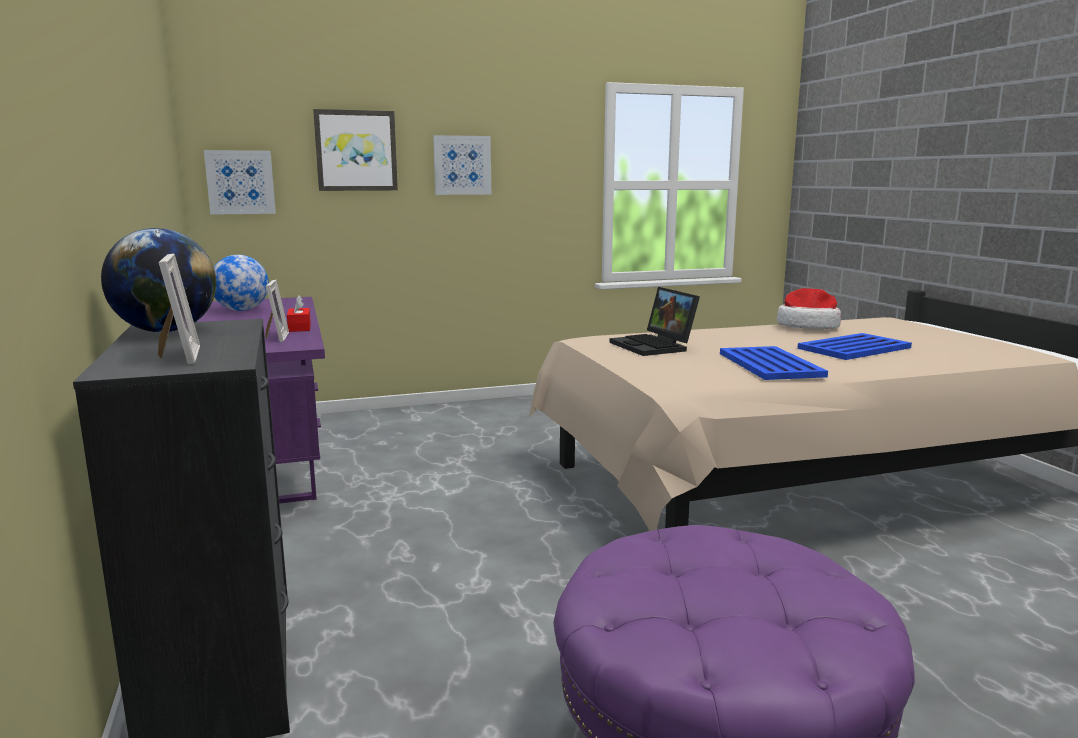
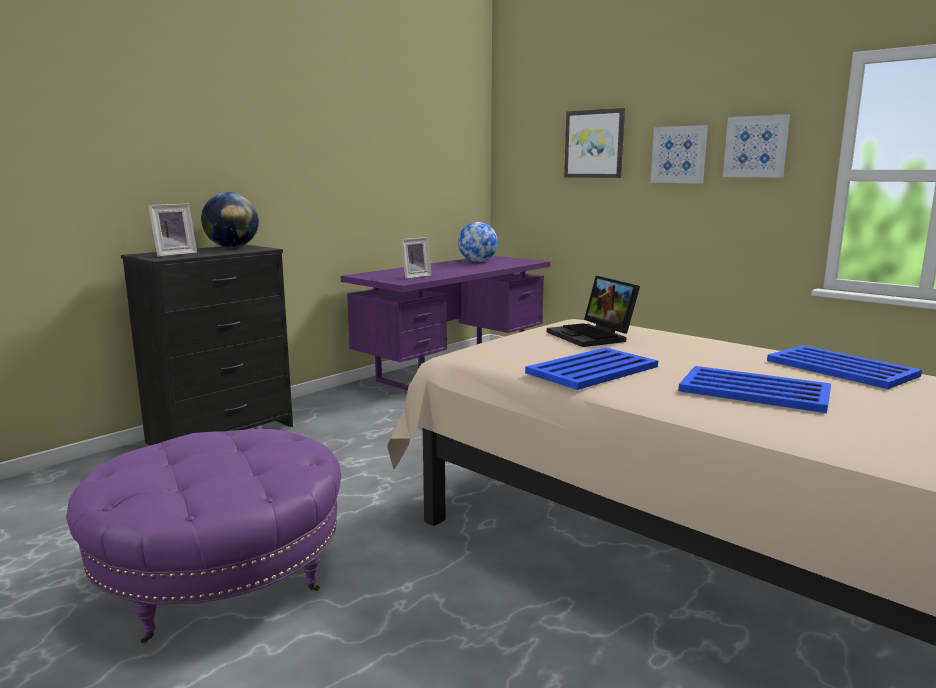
camera: 60 degrees right, 0 degrees up
(240, 182) = (520, 170): picture -> picture (756, 146)
(299, 327) = (449, 274): red tissue box -> none
(655, 346) = (593, 336): laptop -> laptop turned 60 degrees counterclockwise
(807, 326) = (839, 368): hat -> blue tray

